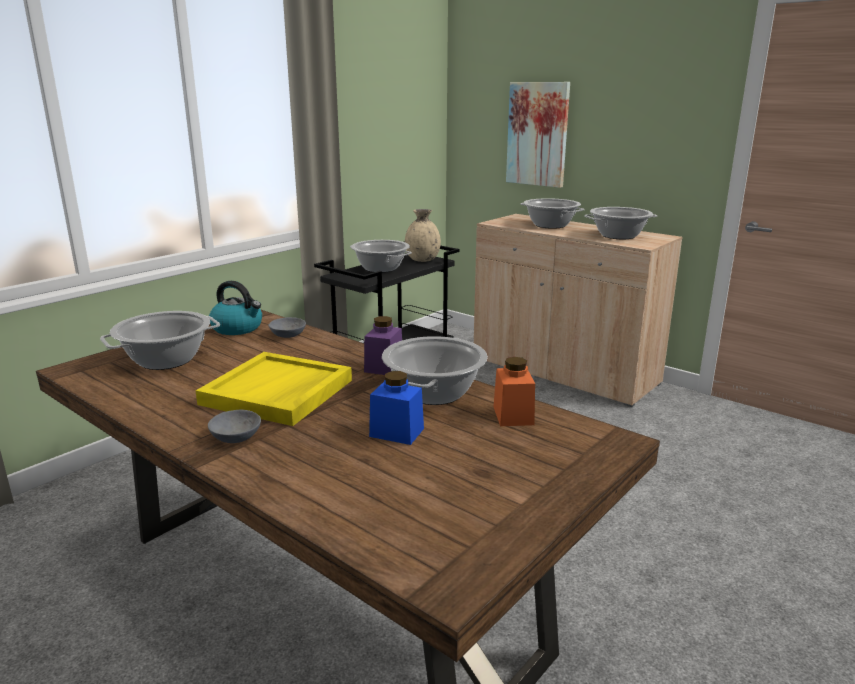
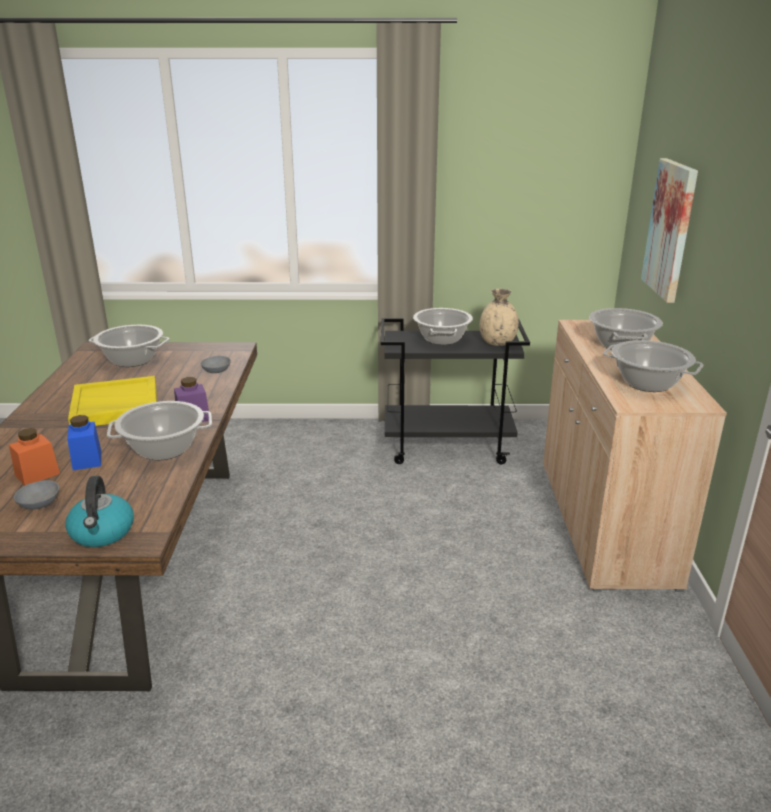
camera: 50 degrees right, 5 degrees up
(234, 436) = (42, 420): grey bowl -> grey bowl (38, 502)
(238, 328) = (209, 354): kettle -> kettle (102, 533)
(513, 415) = (151, 487): orange jar -> orange jar (37, 474)

